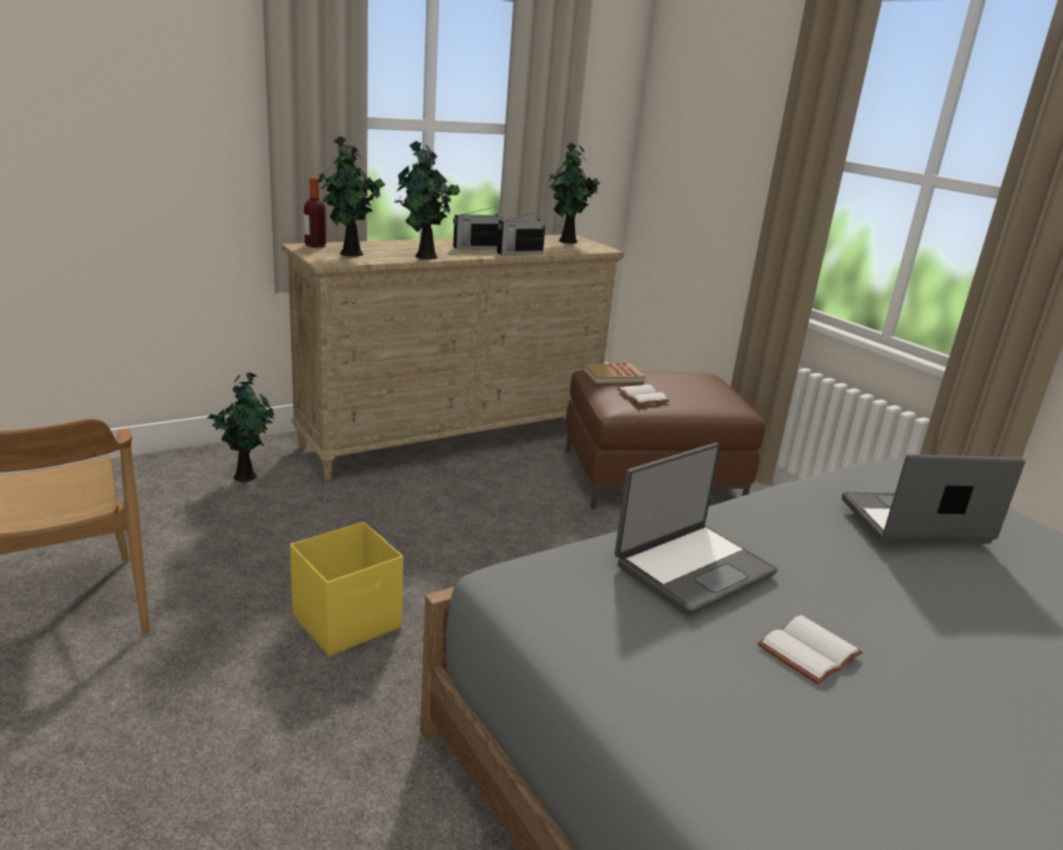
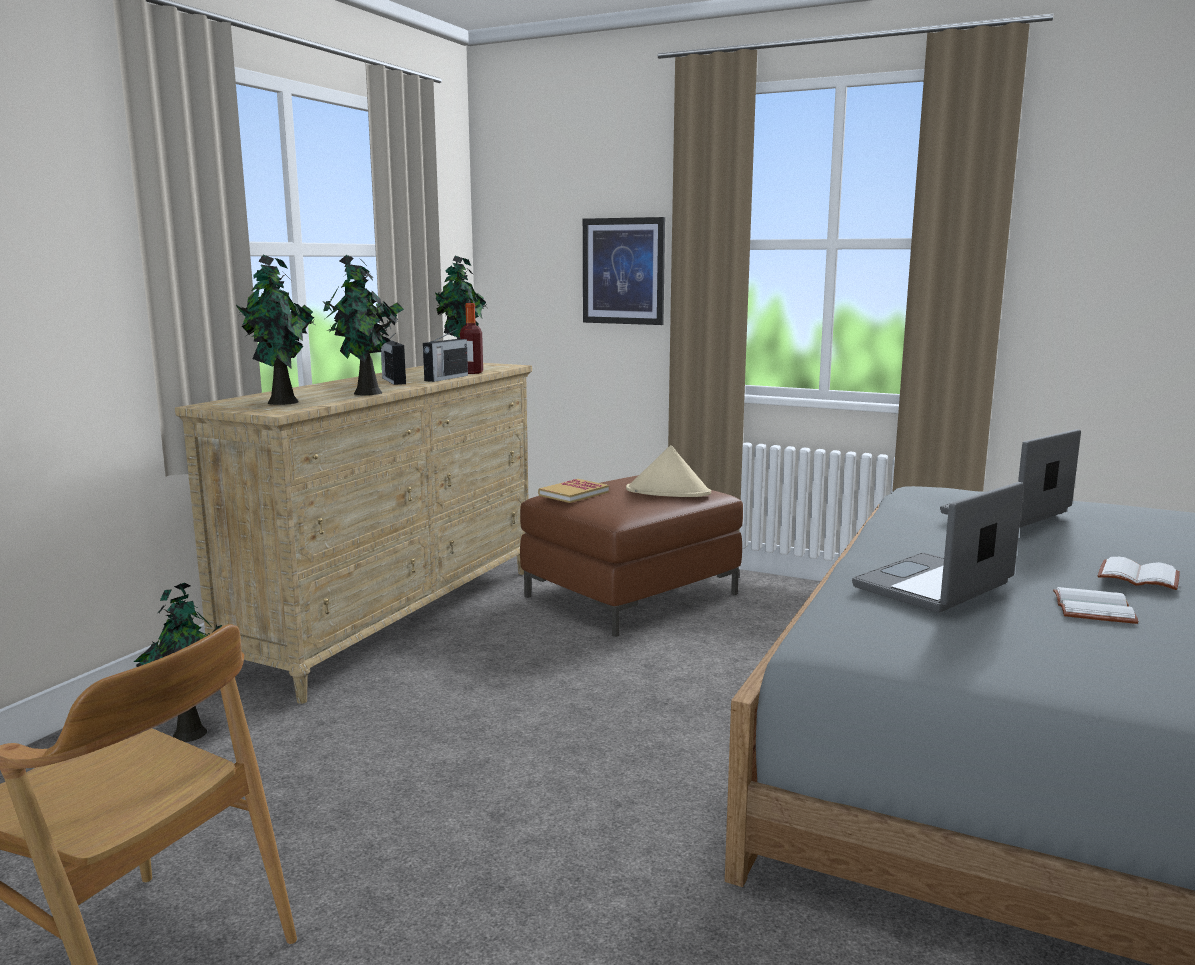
camera: 30 degrees left, 10 degrees down
(315, 245) = (221, 403): bottle -> bottle (472, 372)
(348, 622) = (520, 823): yellow storage box -> none
(475, 247) = (393, 380): radio -> radio turned 120 degrees clockwise
(644, 396) = (628, 502): white book -> white book (1139, 576)
(692, 568) = (935, 586): laptop -> laptop turned 150 degrees counterclockwise
(695, 397) = (668, 492): none -> beige hat
(741, 174) = (623, 271): none -> picture

